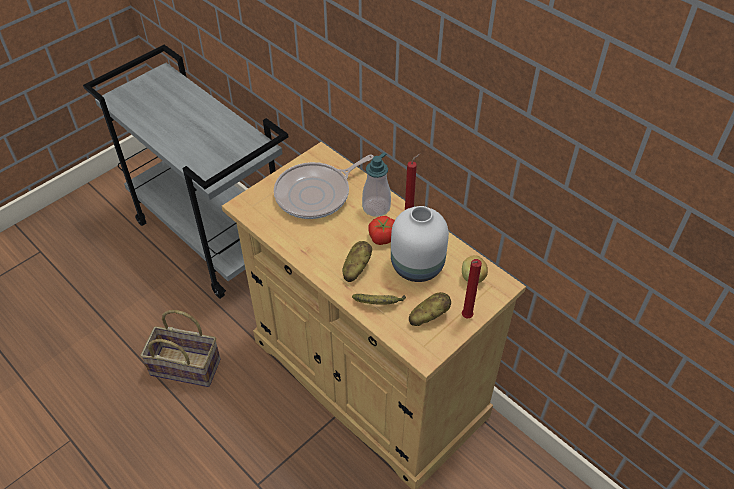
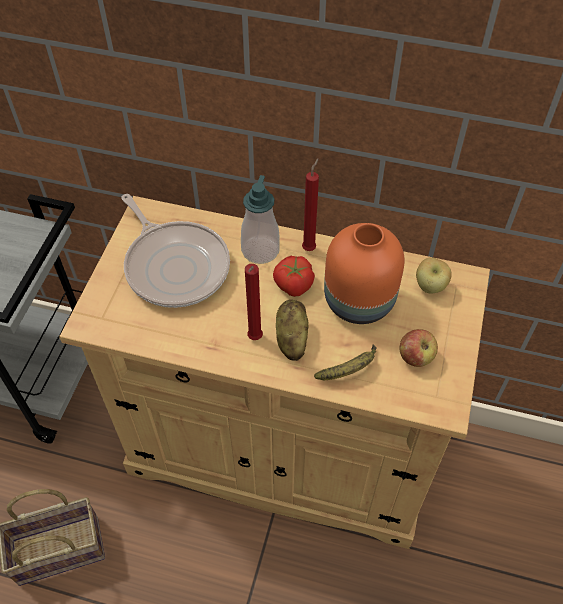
camera: 30 degrees left, 5 degrees up
(316, 194) = (175, 265): frying pan -> frying pan turned 60 degrees counterclockwise
(417, 265) = (357, 300): white vase -> orange vase
(428, 316) = (415, 357): potato -> apple
(465, 317) = (456, 338): red candle -> red candle (254, 339)

